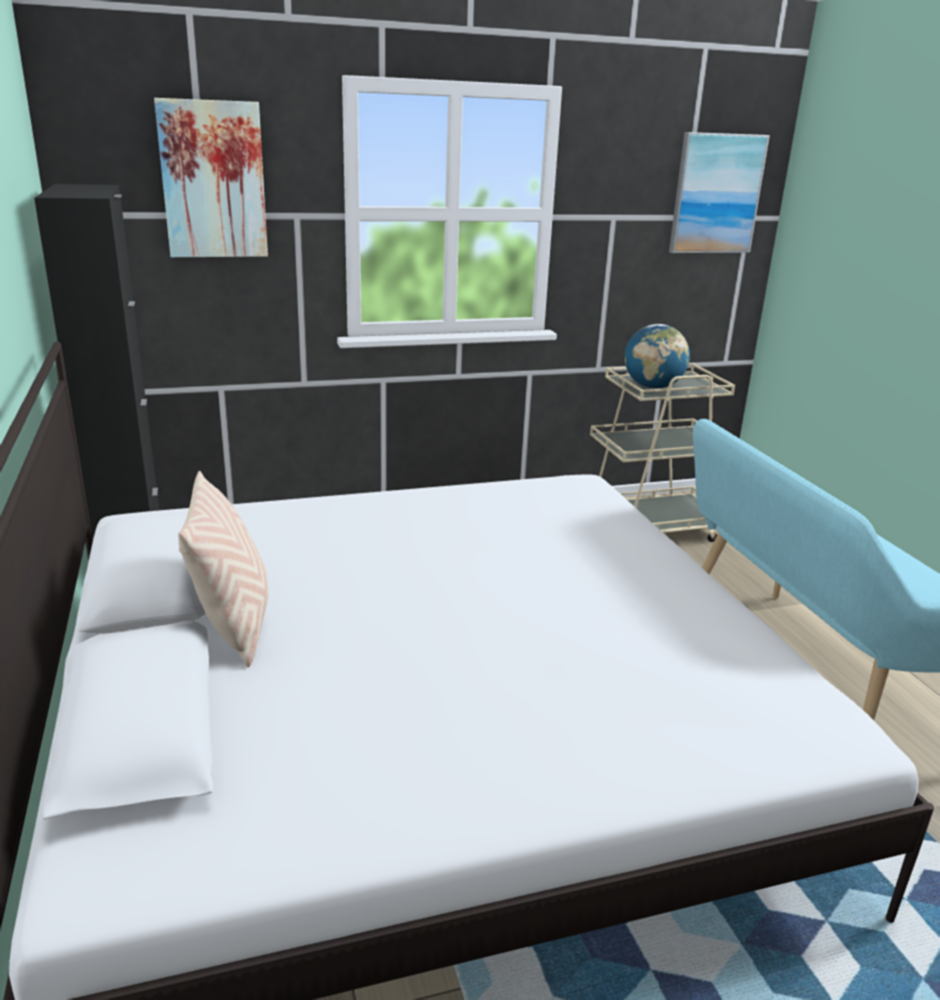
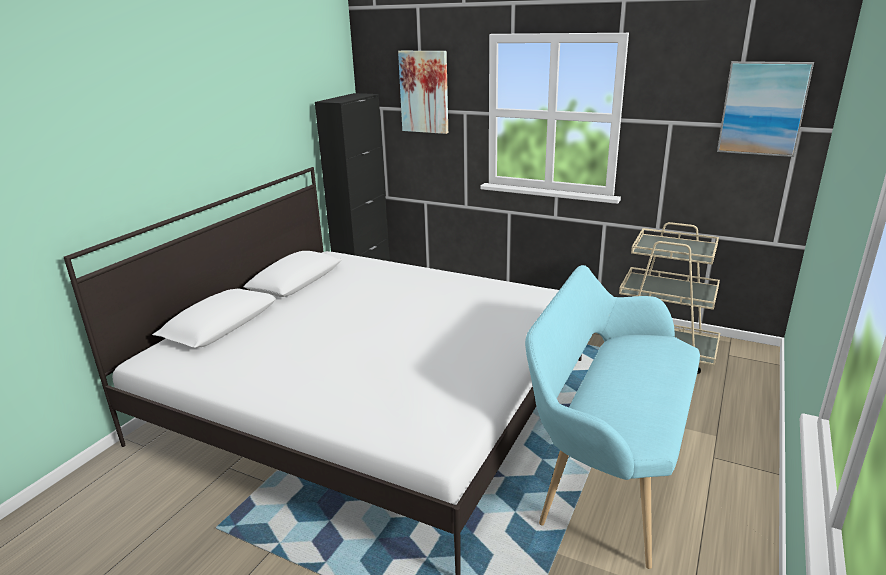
camera: 45 degrees right, 0 degrees up
(233, 625) = (294, 304): beige pillow -> none
(653, 387) = (659, 247): globe -> none

